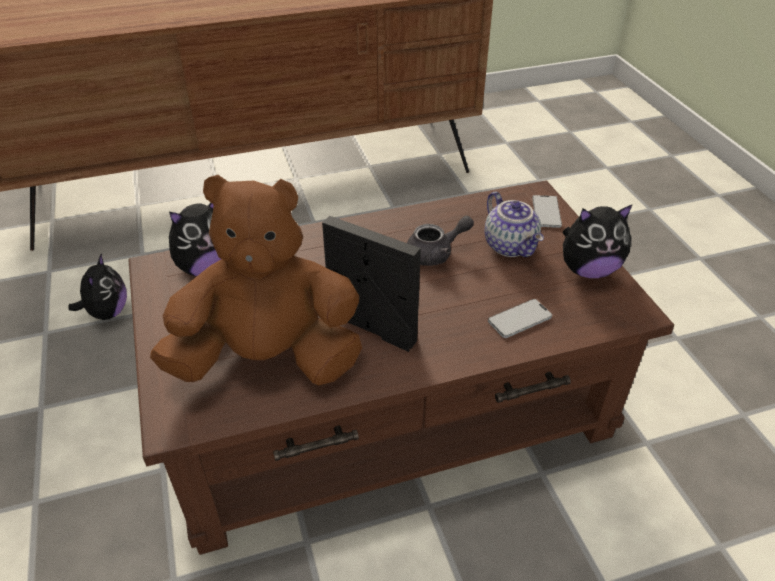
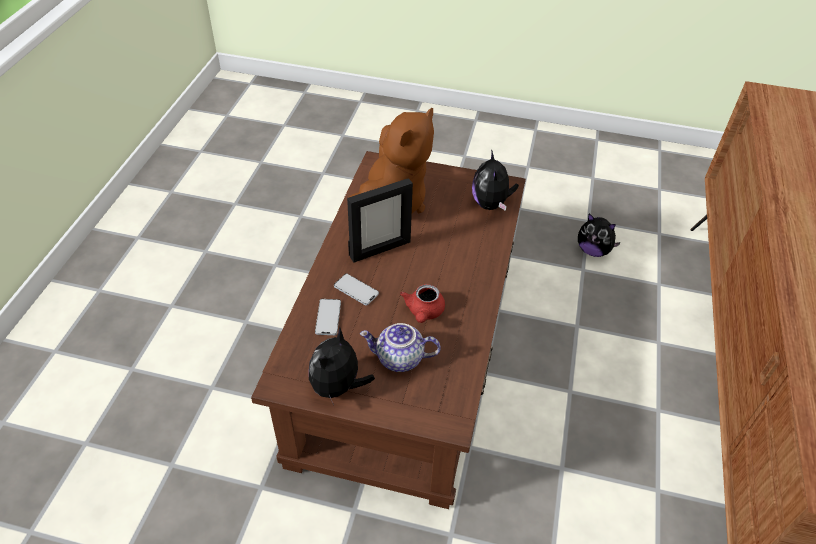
camera: 120 degrees right, 5 degrees up
(436, 253) = (423, 312): grey teapot -> red teapot
(546, 212) = (422, 411): phone -> phone (356, 290)

